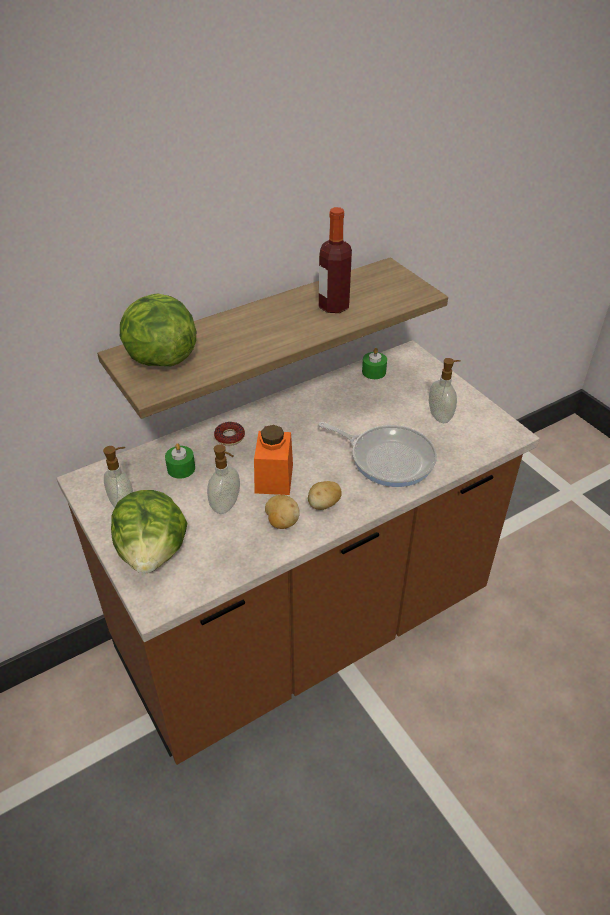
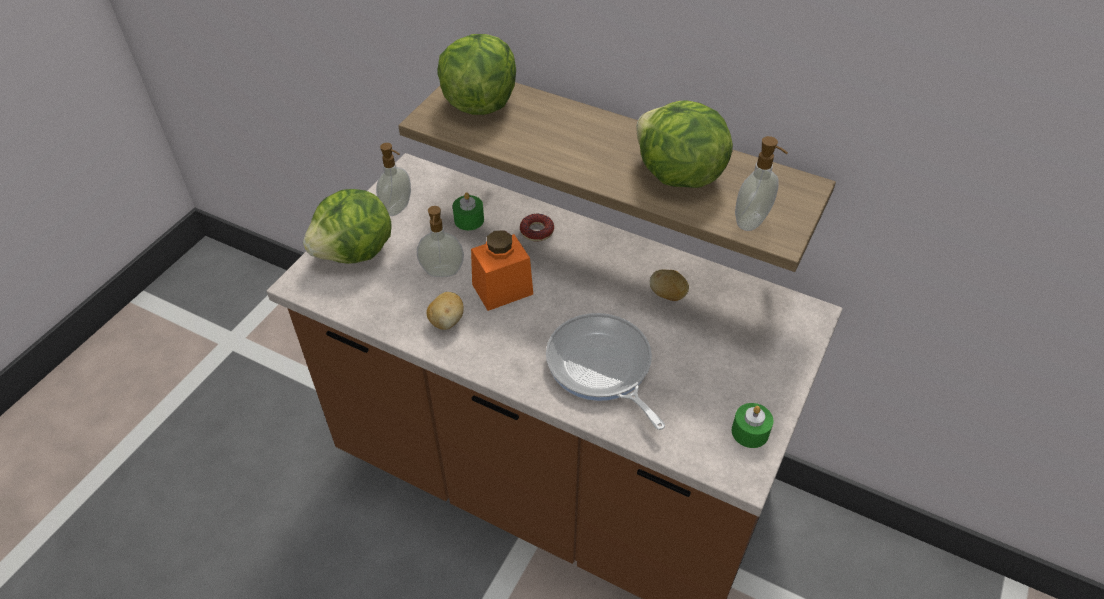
camera: 60 degrees right, 5 degrees up
(324, 505) = (491, 343): potato -> potato (667, 295)
(333, 306) = (677, 176): bottle -> lettuce
(374, 372) = (742, 296): green candle -> green candle (750, 432)
(388, 458) = (601, 367): frying pan -> frying pan turned 150 degrees clockwise
(440, 416) = (715, 389): soap dispenser -> soap dispenser (752, 222)

